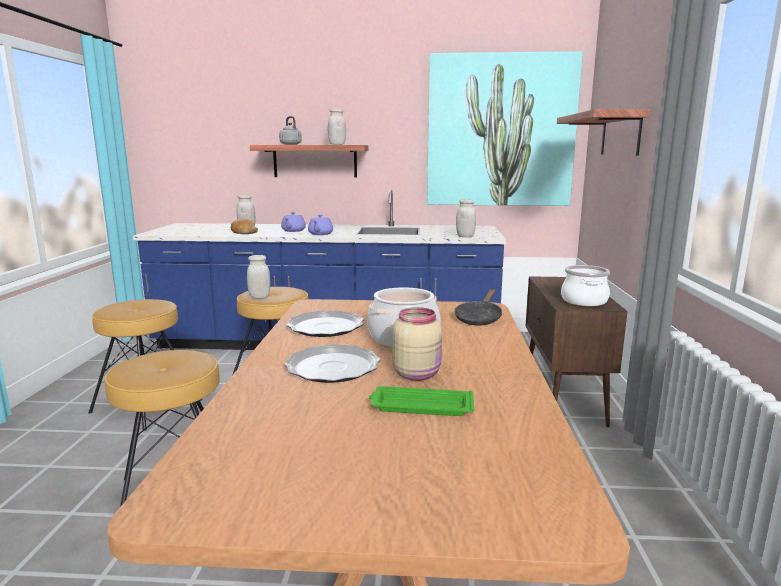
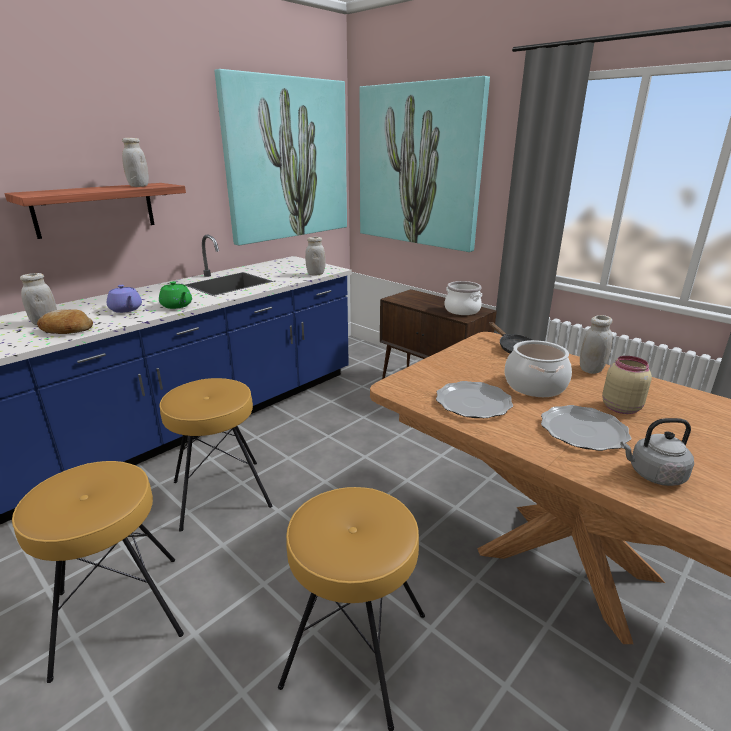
camera: 50 degrees left, 10 degrees up
(259, 297) = (209, 405): white jar -> white jar (591, 370)
(290, 144) = (73, 191): grey kettle -> grey kettle (653, 475)
(320, 234) = (177, 306): purple teapot -> green teapot
(420, 407) = (684, 427): green tray -> none
(620, 134) = (418, 166): shelf -> picture

